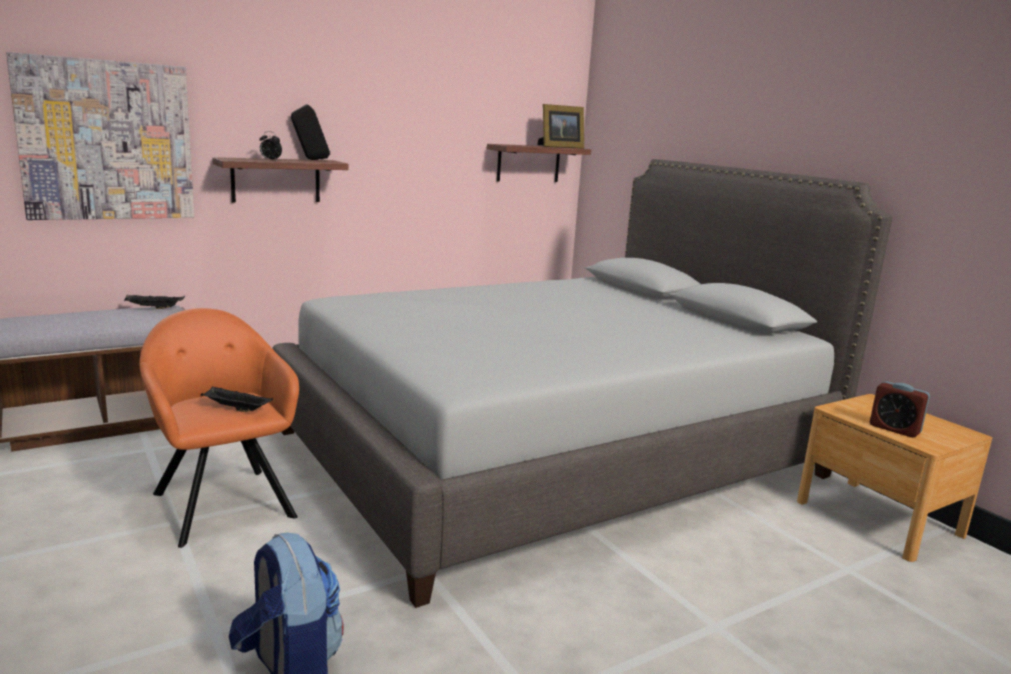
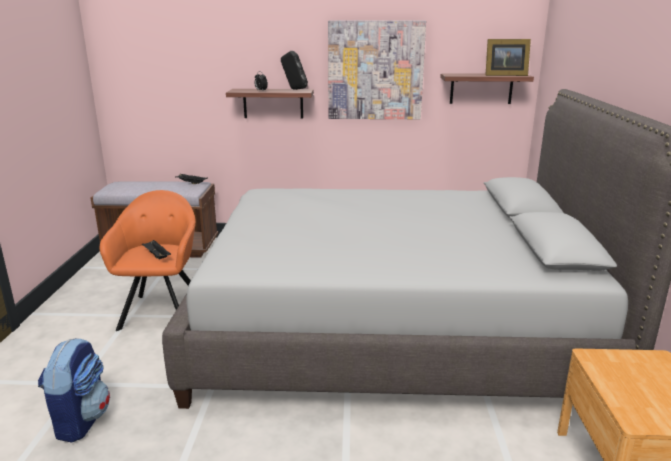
camera: 35 degrees right, 5 degrees up
(107, 141) = (171, 80): picture -> picture (375, 70)
(894, 429) = (625, 393): alarm clock -> none

